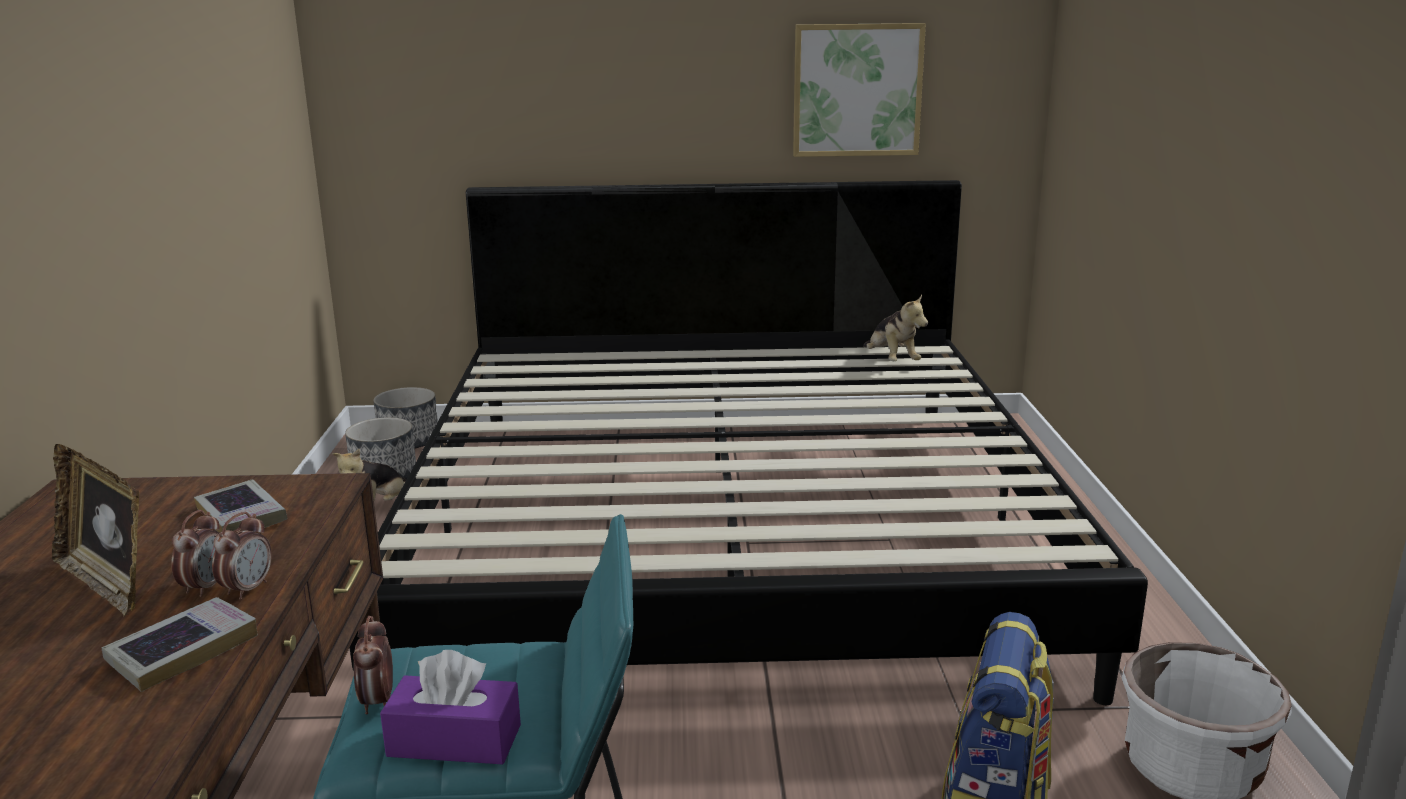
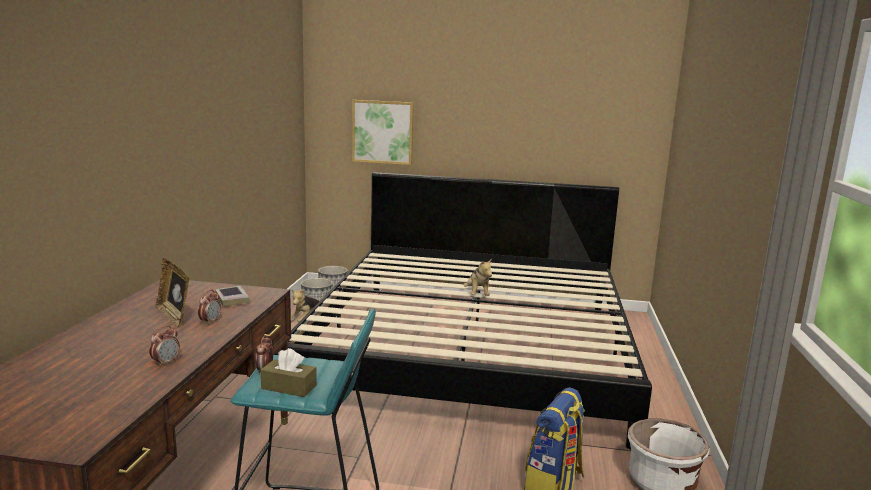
camera: 10 degrees right, 5 degrees down
(183, 650) = (195, 342): book -> none
(247, 589) = (226, 324): alarm clock -> alarm clock (165, 362)
(454, 741) = (289, 387): purple tissue box -> brown tissue box
(857, 90) = (568, 138): picture -> picture (382, 132)
(891, 361) = (573, 276): plush toy -> plush toy (477, 294)

